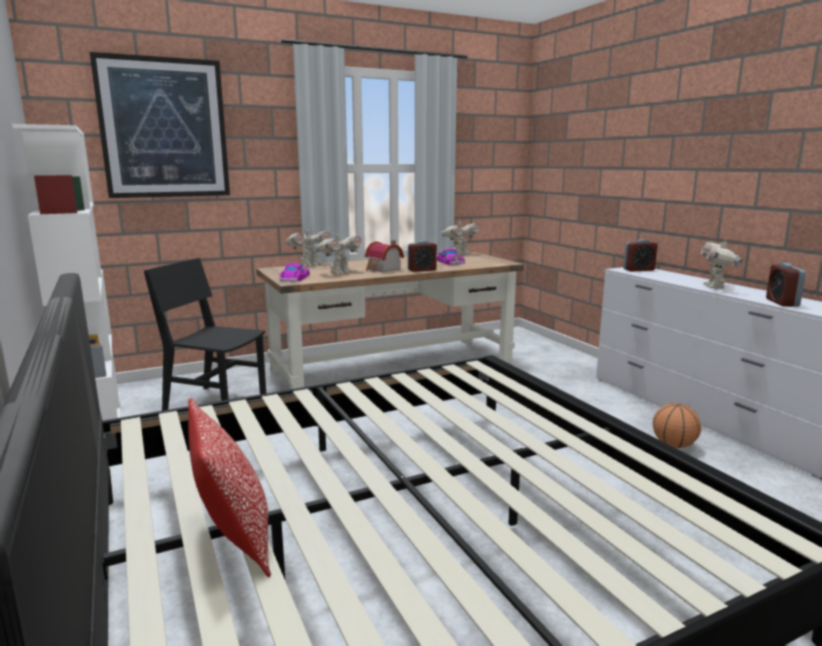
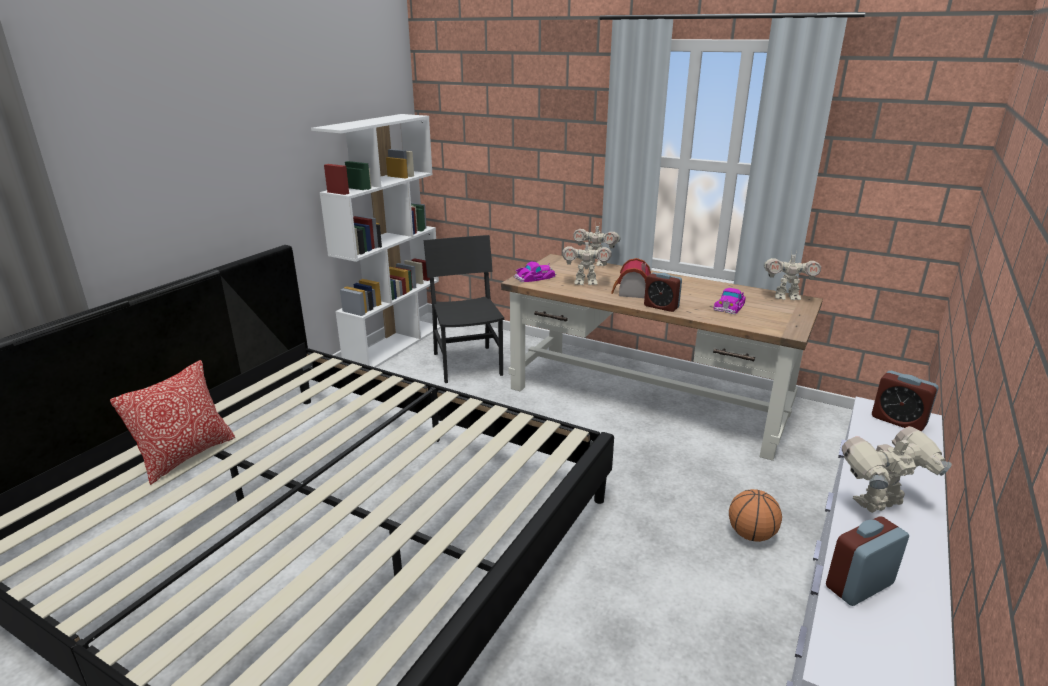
camera: 55 degrees right, 10 degrees up
(164, 128) = (500, 109): picture -> none
(673, 445) = (694, 666): basketball -> basketball (751, 534)

